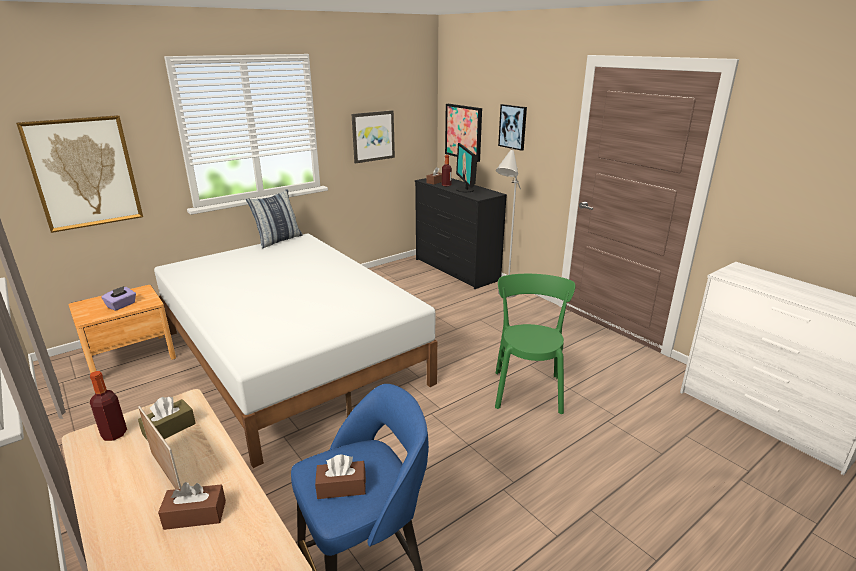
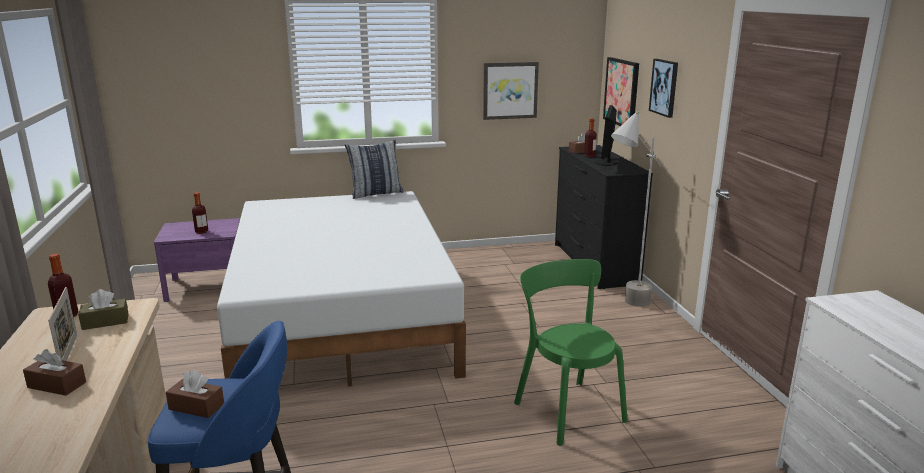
camera: 25 degrees right, 5 degrees down
(84, 173) = (199, 102): picture -> none
(122, 305) = (201, 232): purple tissue box -> bottle
(131, 358) = (206, 286): brown nightstand -> purple nightstand
(527, 389) = (566, 409): green chair -> green chair turned 60 degrees counterclockwise

